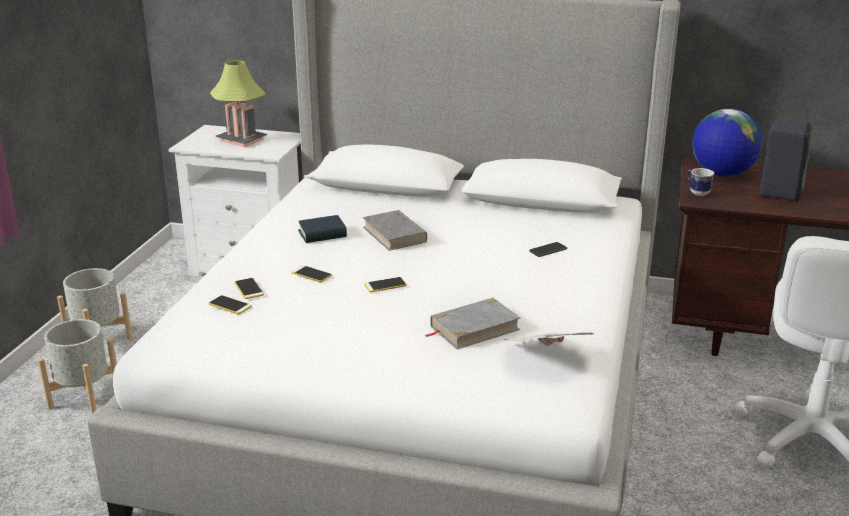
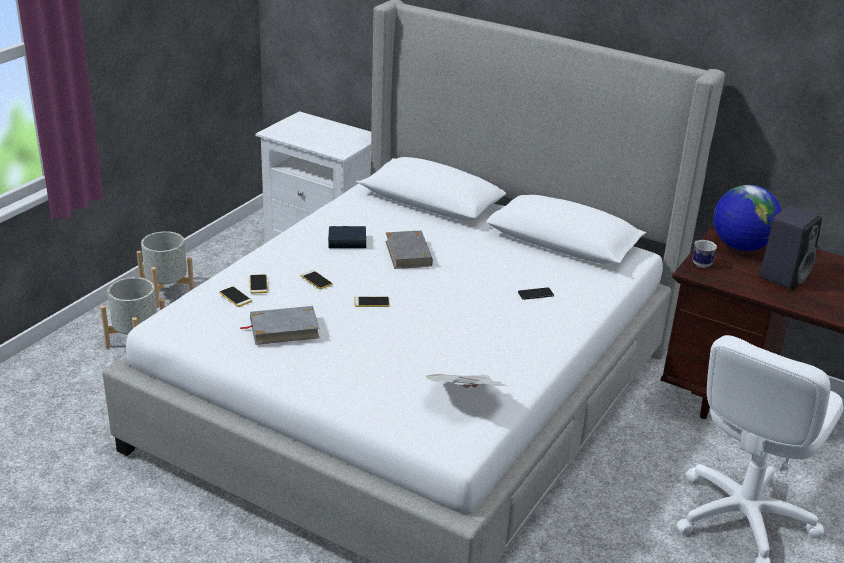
camera: 15 degrees right, 5 degrees up
(242, 140) = (322, 133): table lamp -> none
(474, 328) = (423, 357): grey book -> grey book (284, 329)

